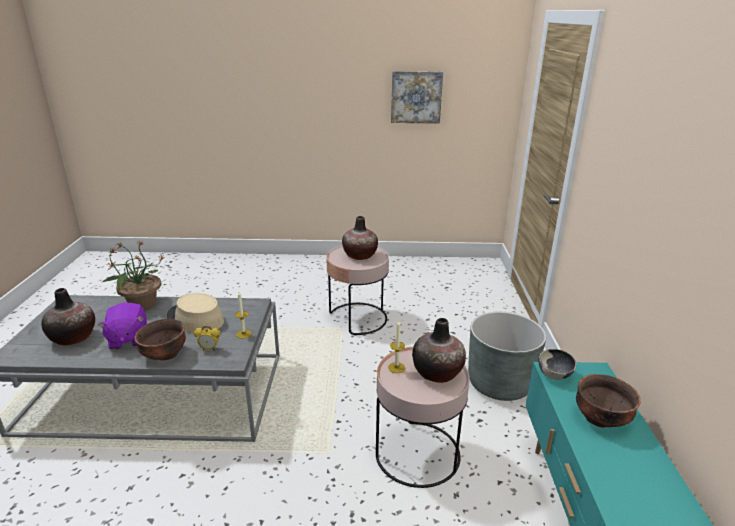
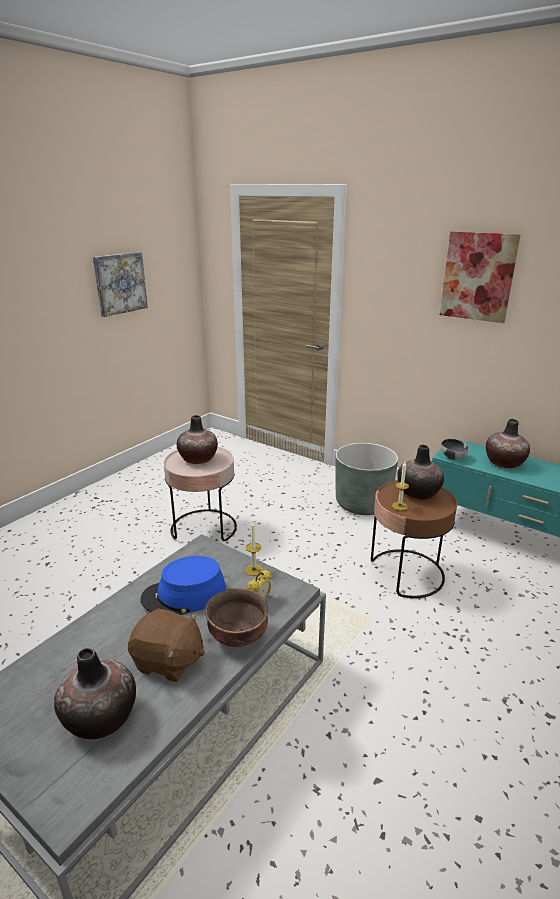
camera: 55 degrees left, 0 degrees up
(128, 339) = (168, 661): purple plush toy -> brown plush toy
(141, 304) = (90, 631): potted plant -> none
(195, 319) = (184, 595): beige hat -> blue hat
(417, 453) = (406, 573): pink side table -> brown side table
(600, 418) = (504, 463): brown bowl -> vase
(666, 148) = (478, 276): none -> picture

